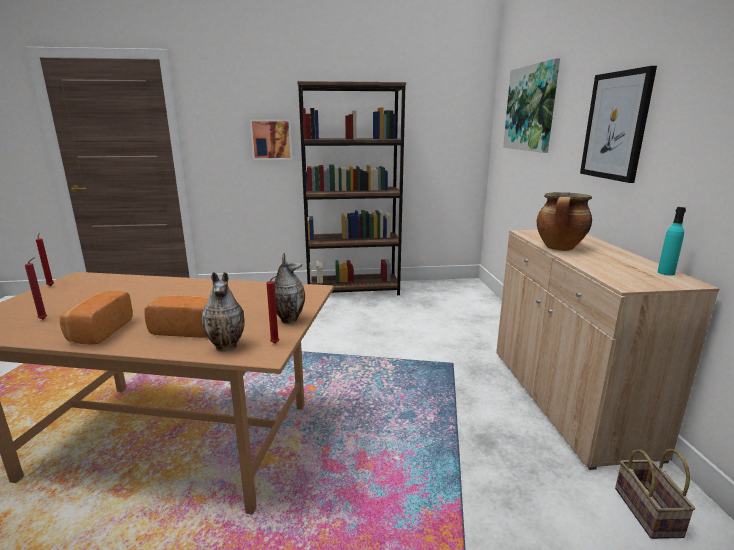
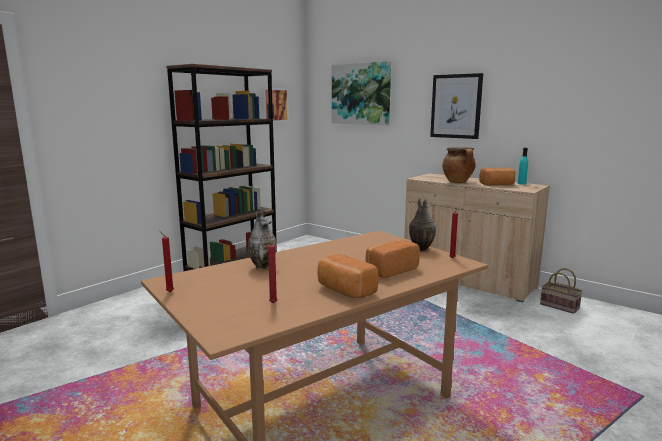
camera: 45 degrees left, 5 degrees down
(228, 346) = (438, 267): vase -> vase (263, 267)
(271, 139) = (139, 122): picture -> picture (274, 105)
(609, 265) = (497, 185): none -> bread

